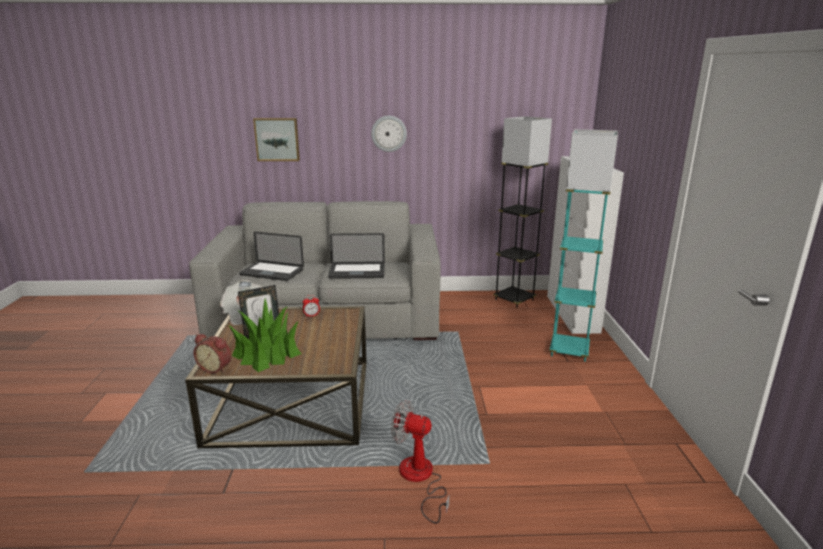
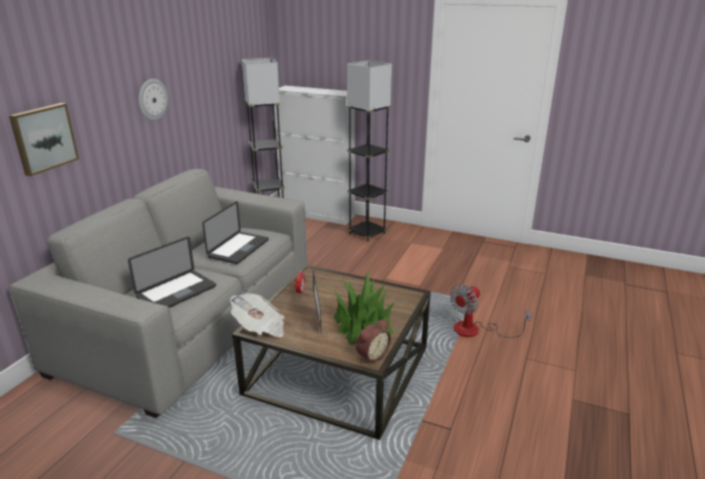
camera: 65 degrees left, 5 degrees up
(569, 351) = (367, 233): turquoise floor lamp -> grey floor lamp

